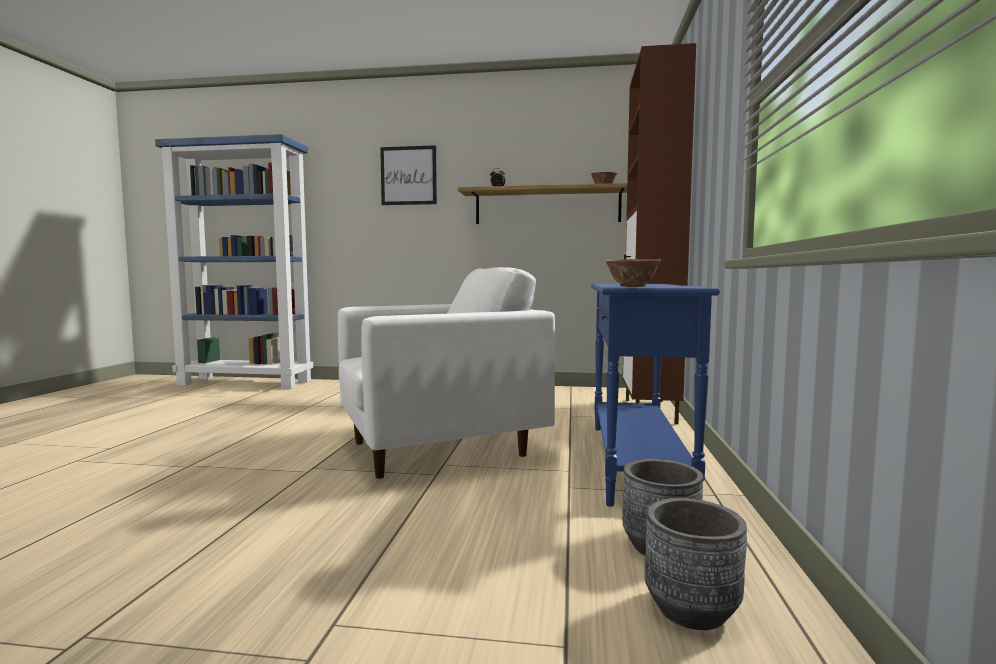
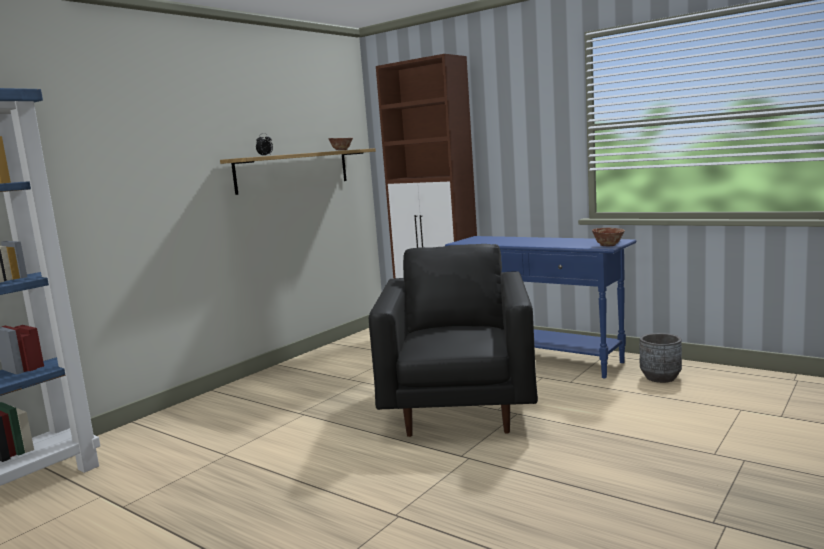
camera: 60 degrees left, 5 degrees up
(408, 175) = (154, 140): picture -> none
(439, 449) = (460, 407): white armchair -> black armchair
(691, 610) = (718, 384): grey planter -> none

